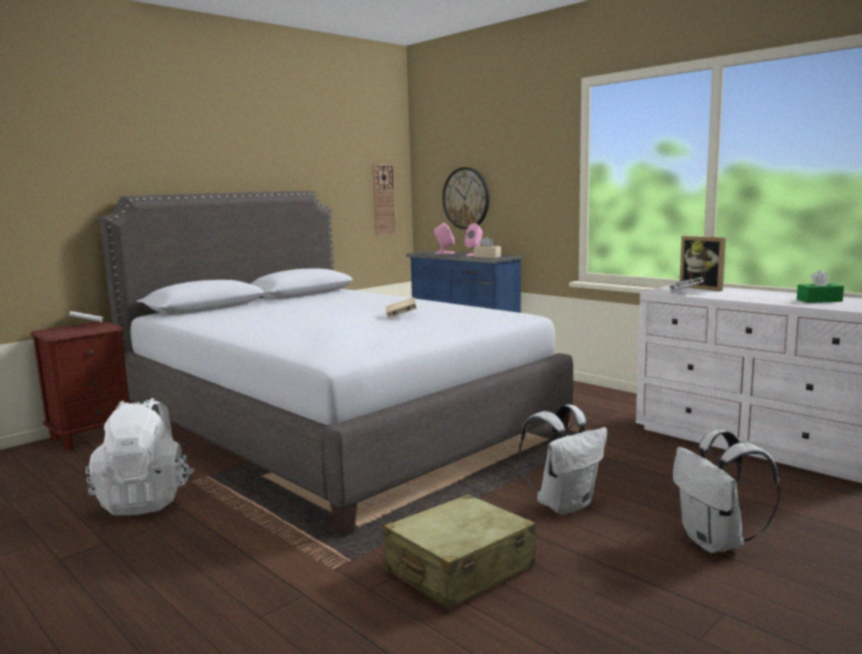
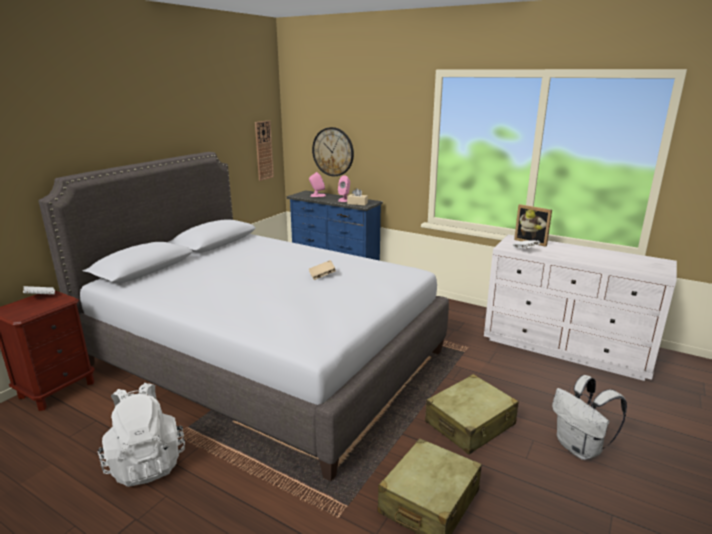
camera: 15 degrees left, 10 degrees up
(564, 504) = (470, 424): white backpack -> beige suitcase
(819, 300) = (617, 259): green tissue box -> none

